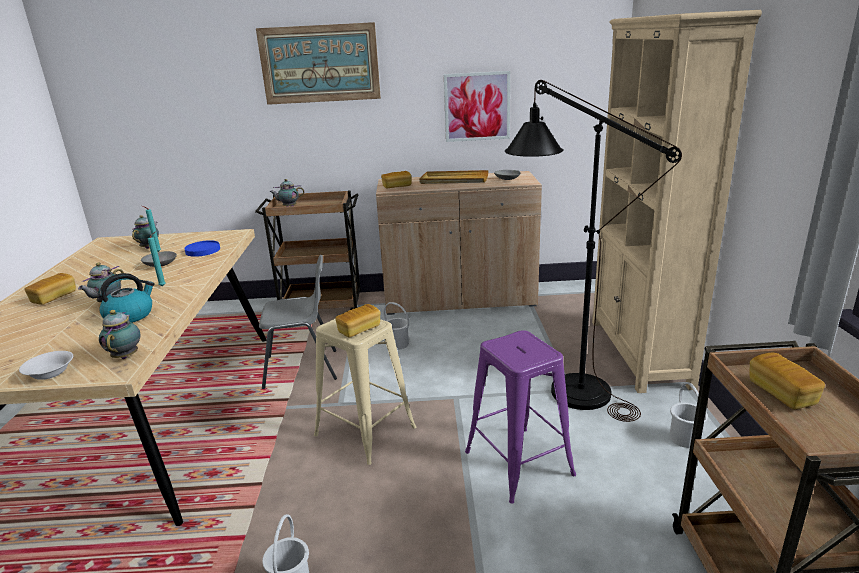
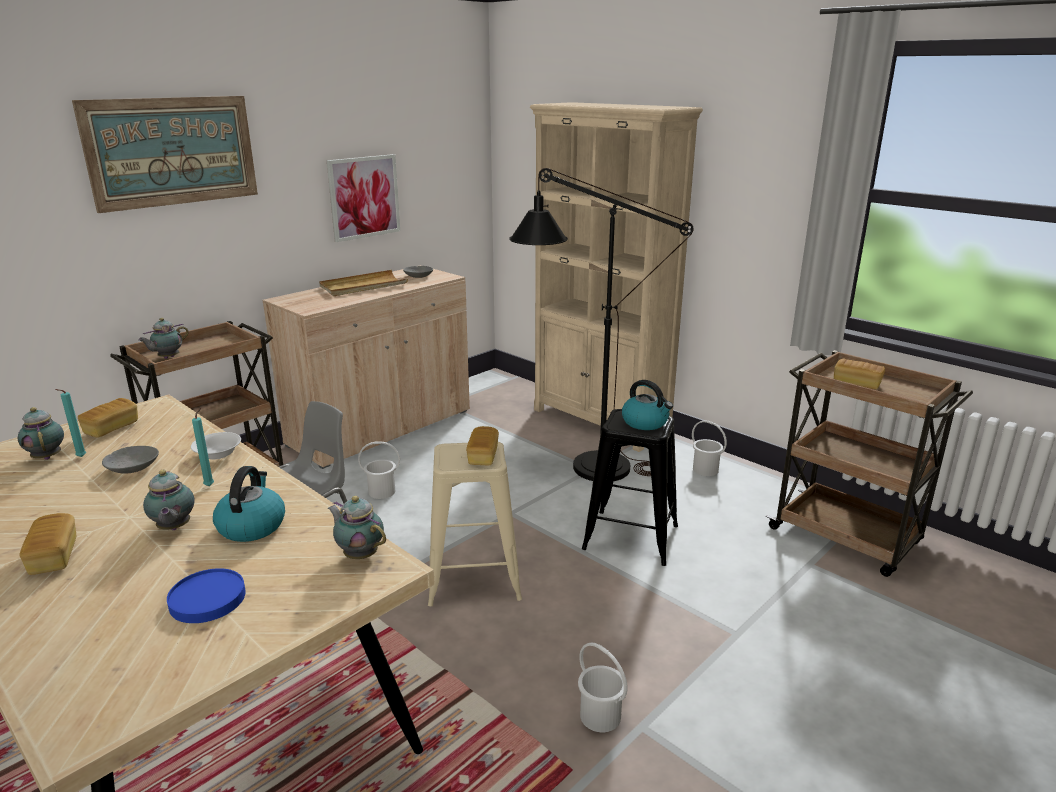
camera: 45 degrees left, 0 degrees up
(50, 374) = (307, 609): white bowl -> white bowl (218, 454)
(203, 250) = (158, 435): blue plate -> blue plate (207, 599)
(397, 186) = (311, 304): bread -> bread (111, 428)
(518, 463) = (631, 537): purple stool -> black stool
(526, 351) = (645, 422): none -> kettle

